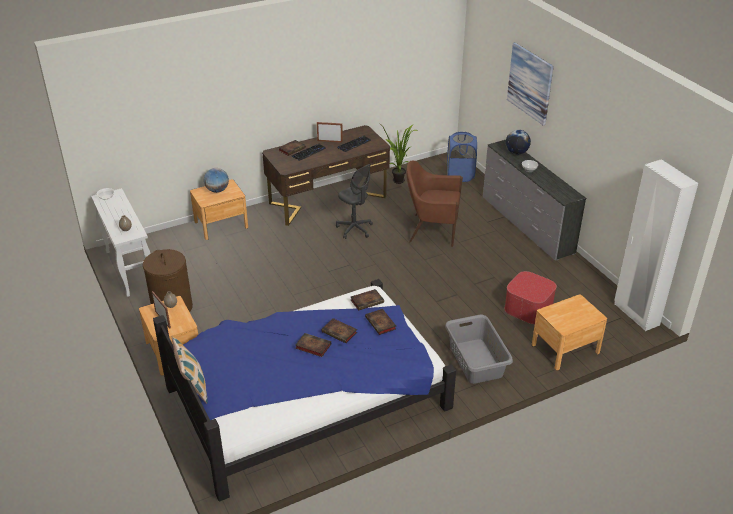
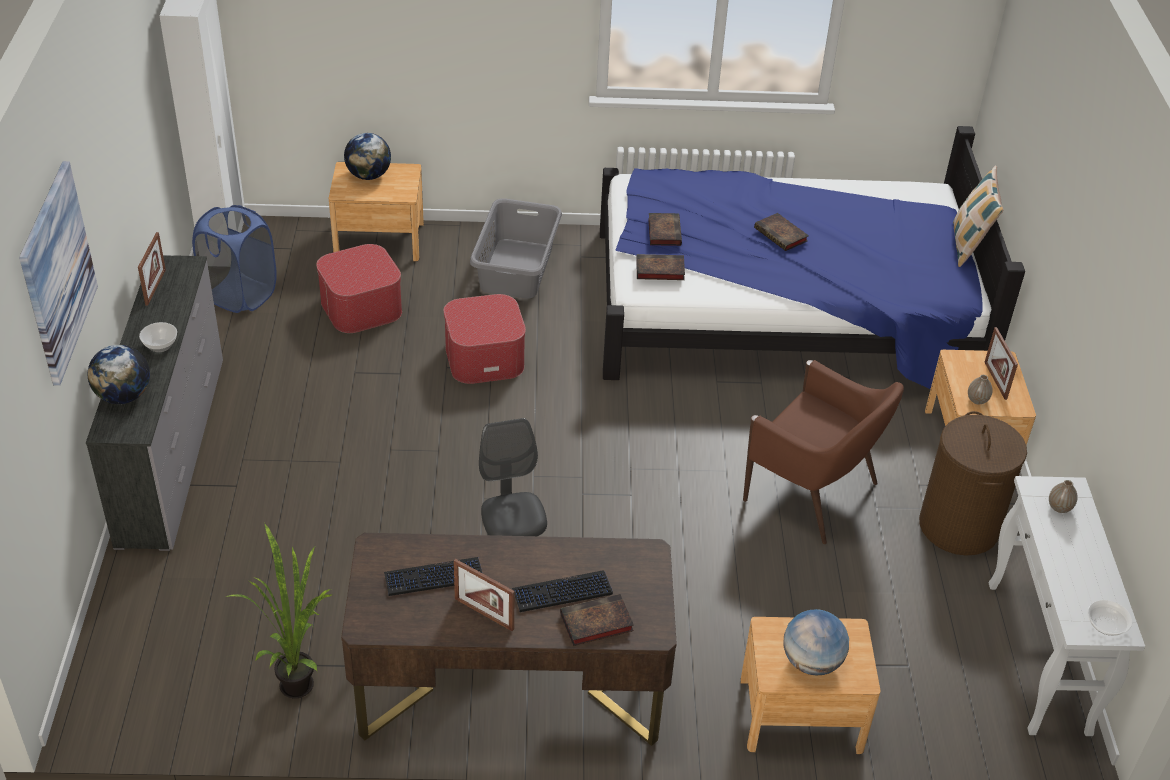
camera: 155 degrees left, 5 degrees up
(340, 332) = (731, 239): book -> none
(432, 230) = (361, 509): brown armchair -> brown armchair (813, 493)
(444, 305) = (484, 357): none -> ottoman
(460, 175) = (141, 641): blue laundry basket -> blue laundry basket (240, 295)
(563, 187) = (155, 287): none -> picture frame
(579, 316) = (369, 175): none -> globe

